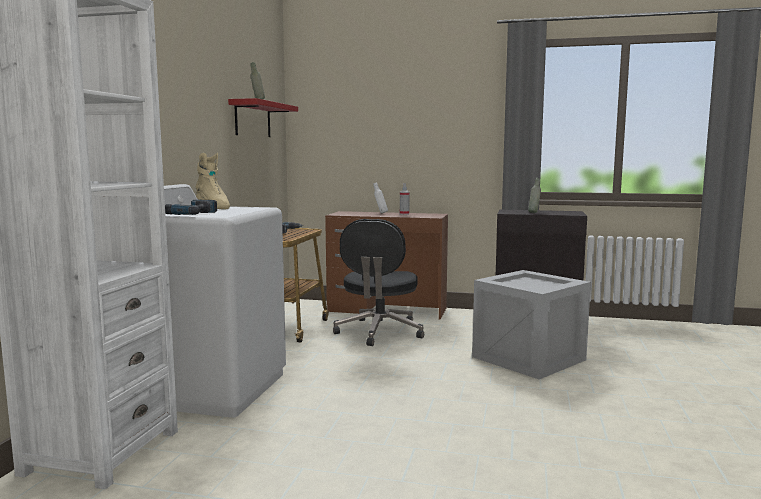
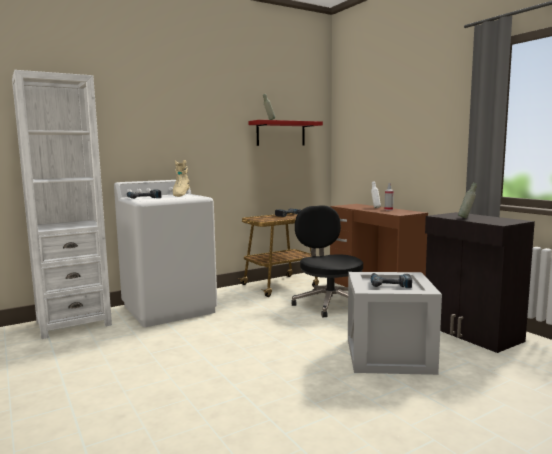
camera: 45 degrees right, 0 degrees up
(379, 332) = (328, 303): black office chair -> black office chair turned 105 degrees clockwise
(528, 283) = (390, 284): none -> power drill

